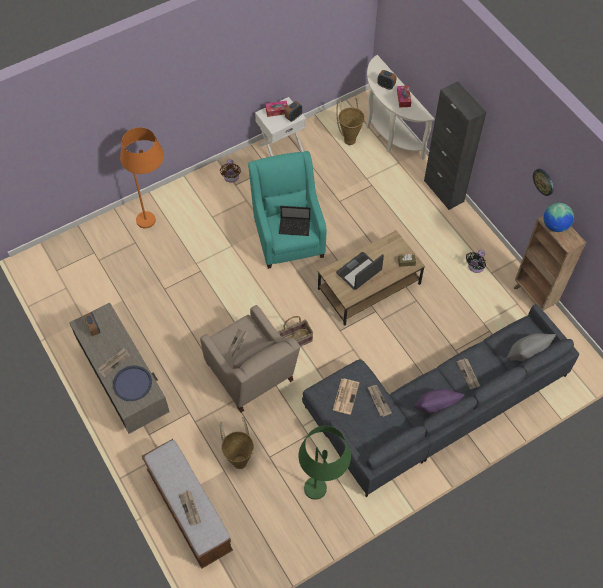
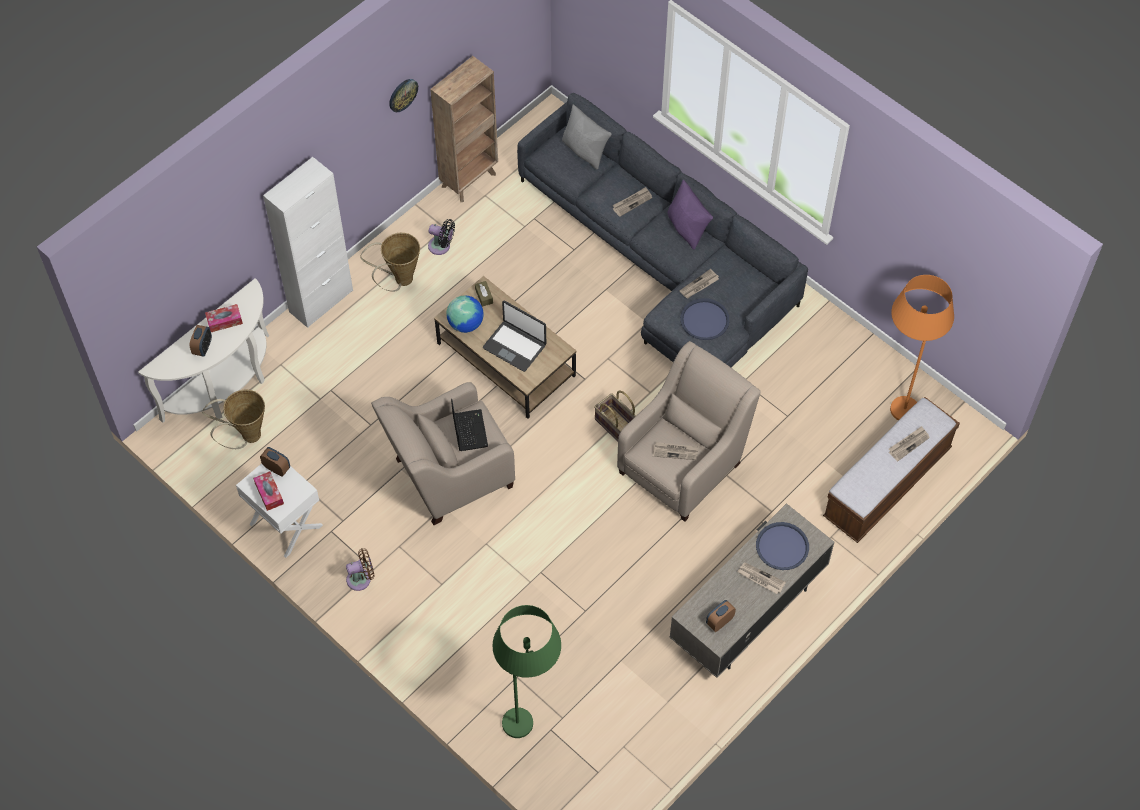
camera: 105 degrees left, 0 degrees up
(156, 220) = (468, 659): orange floor lamp -> orange floor lamp (899, 396)
(239, 458) = (802, 448): basket -> basket (399, 280)
(288, 236) = (449, 475): turquoise armchair -> beige armchair
(322, 499) = (818, 349): green floor lamp -> green floor lamp (529, 711)
(345, 396) = (704, 320): newspaper -> blue tray
(443, 191) = (321, 301): black cabinet -> white cabinet
(555, 226) = (457, 86): globe -> globe (466, 324)

